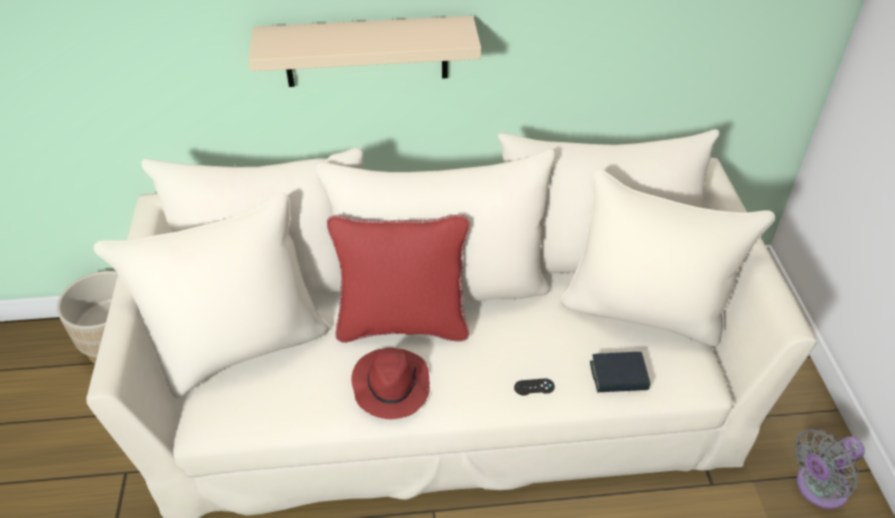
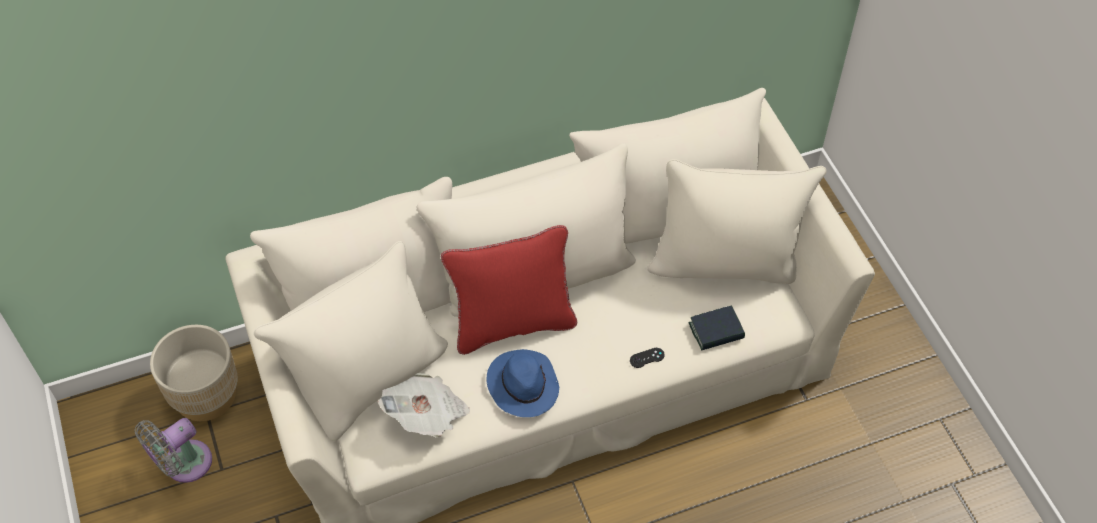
camera: 15 degrees left, 10 degrees up
(279, 392) = (426, 414): none -> newspaper
(366, 51) = (436, 85): beige shelf -> none
(390, 385) = (522, 385): red hat -> blue hat
(817, 488) = (895, 382): grey fan -> grey fan (183, 465)

